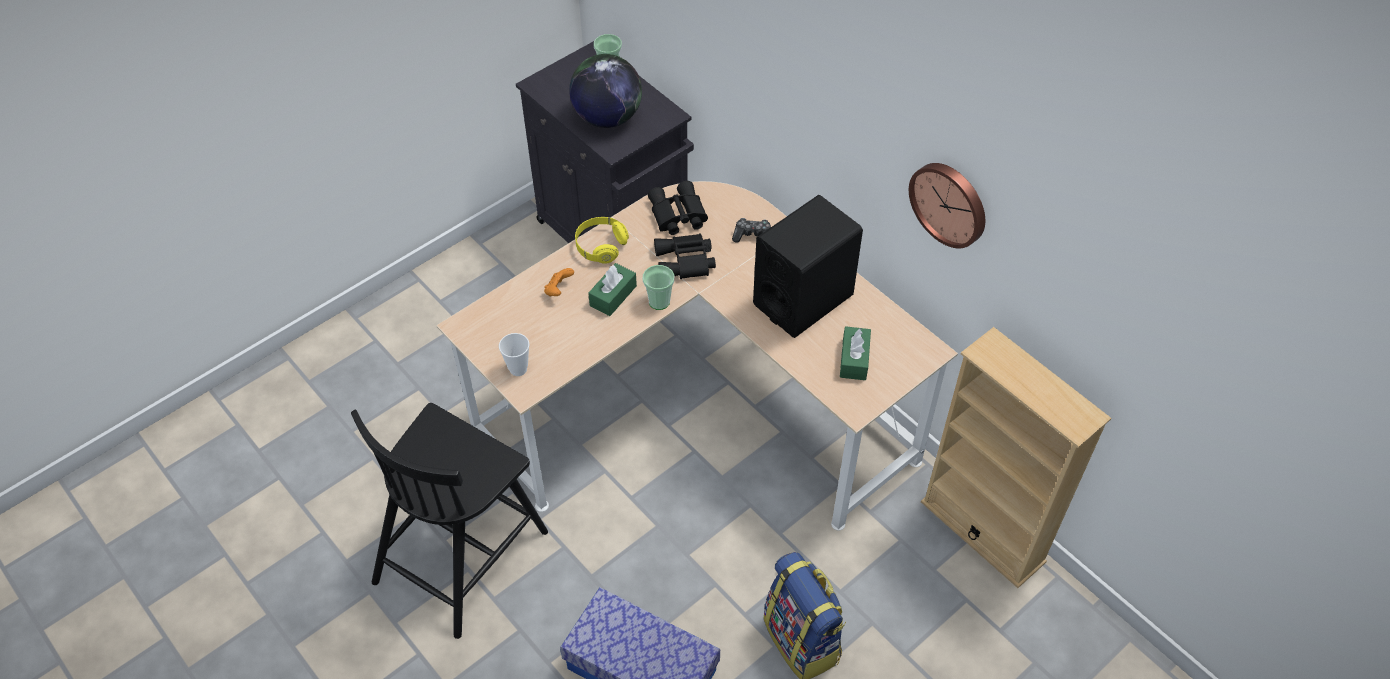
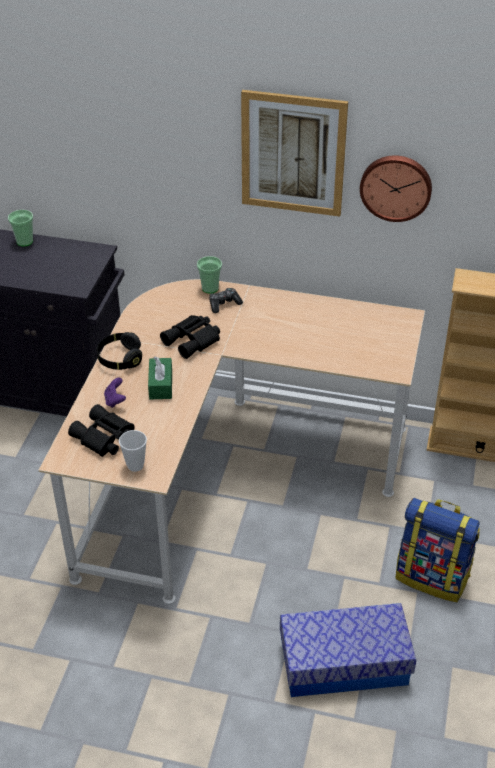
camera: 35 degrees left, 10 degrees down
(462, 553) = (135, 667): black chair -> none
(558, 290) = (115, 400): orange game controller -> purple game controller
(601, 246) = (120, 359): yellow headphones -> black headphones
(607, 118) = (53, 271): globe -> none
(659, 301) = (198, 373): cup -> cup (210, 288)
(677, 215) = (157, 315): black binoculars -> black binoculars (104, 438)
(803, 300) = (297, 326): black speaker -> none
(854, 359) = (366, 344): green tissue box -> none
(856, 111) = (293, 153): none -> picture

